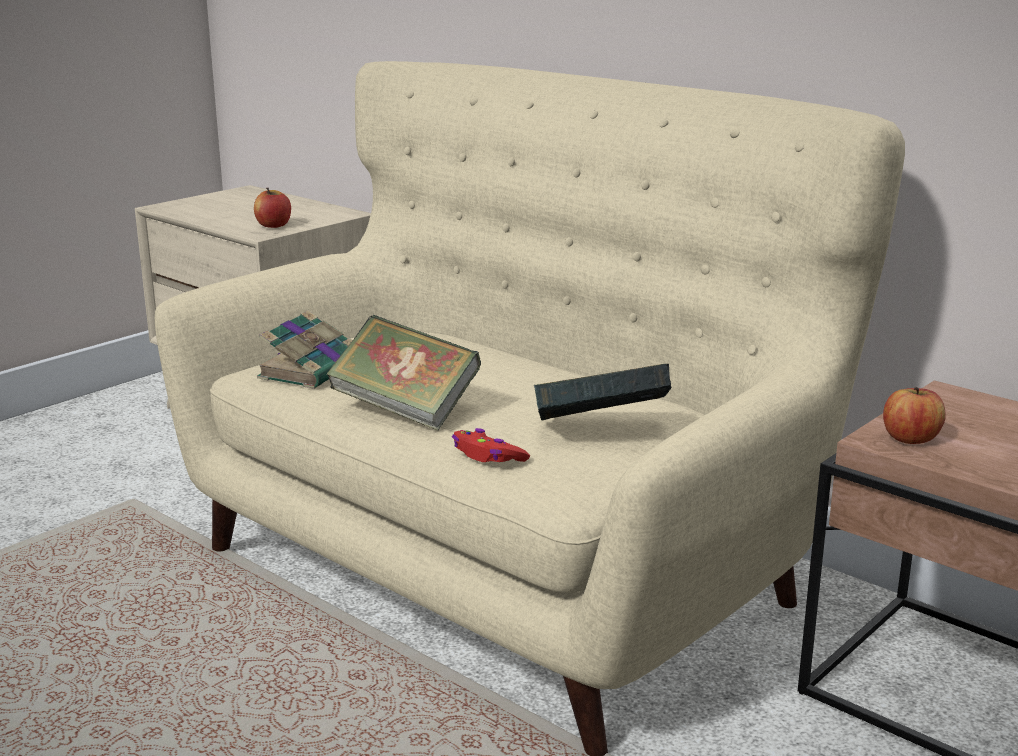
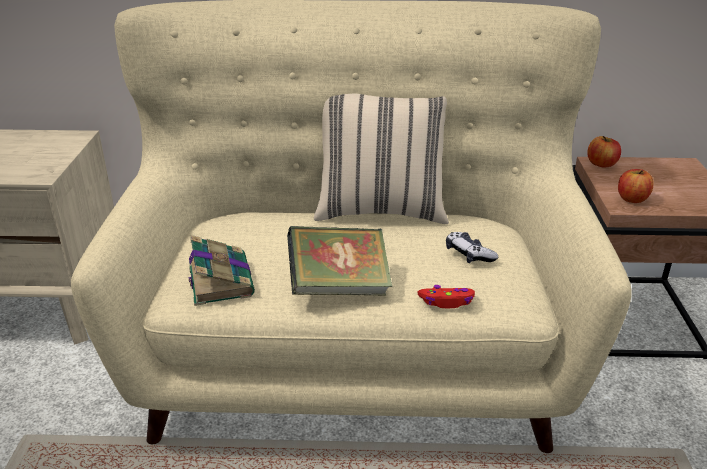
camera: 40 degrees left, 10 degrees up
(273, 225) = (37, 164): apple -> apple (601, 164)
(588, 371) = (381, 210): none -> beige pillow
(600, 432) = (469, 254): book -> game controller

